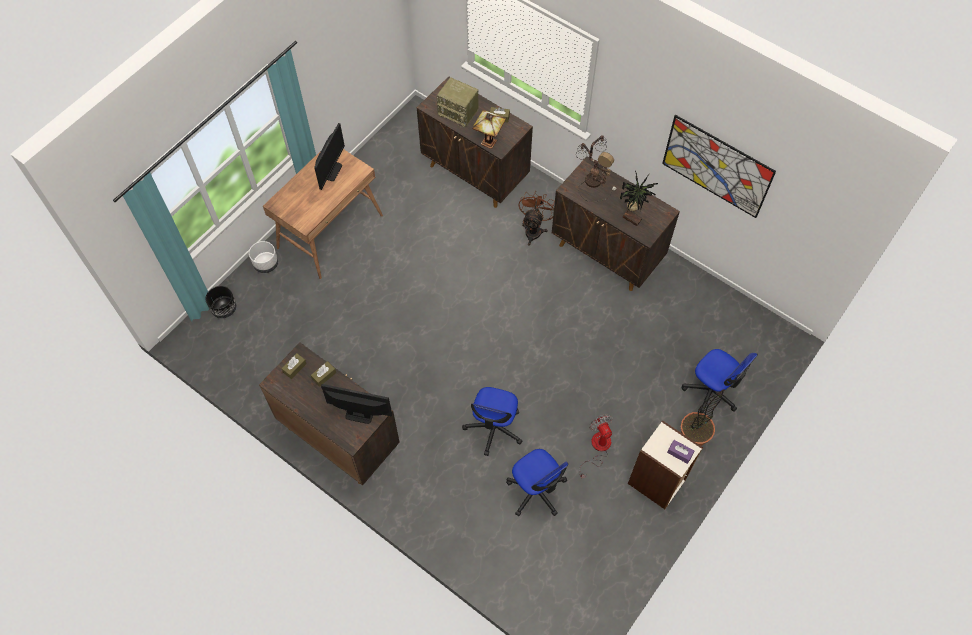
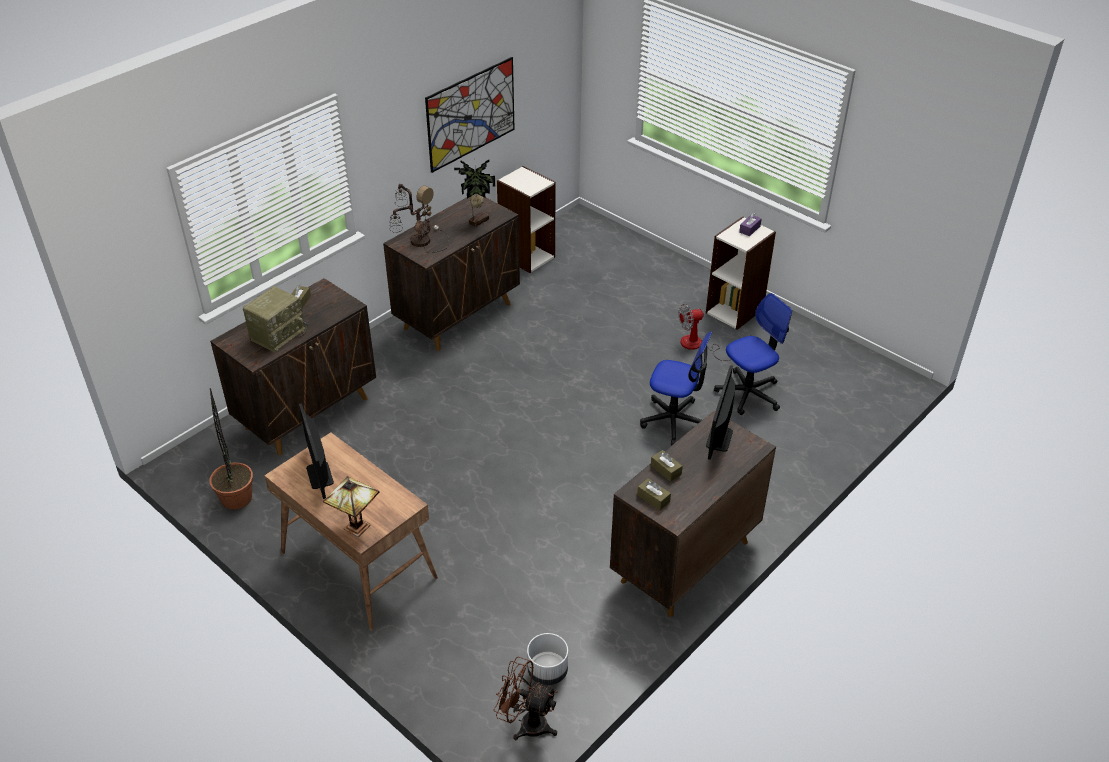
camera: 85 degrees left, 20 degrees down
(224, 308) = (466, 698): black planter -> none
(266, 264) = (396, 644): white planter -> white planter (547, 671)
(331, 171) = (320, 475): monitor -> monitor turned 135 degrees counterclockwise
(488, 141) = (335, 313): table lamp -> table lamp (354, 527)
(534, 229) = (410, 368): brown fan -> brown fan (526, 723)
(693, 436) = (685, 283): potted plant -> potted plant (236, 498)
(706, 296) = (526, 256): none -> bookcase
(711, 392) = (636, 266): office chair -> none

